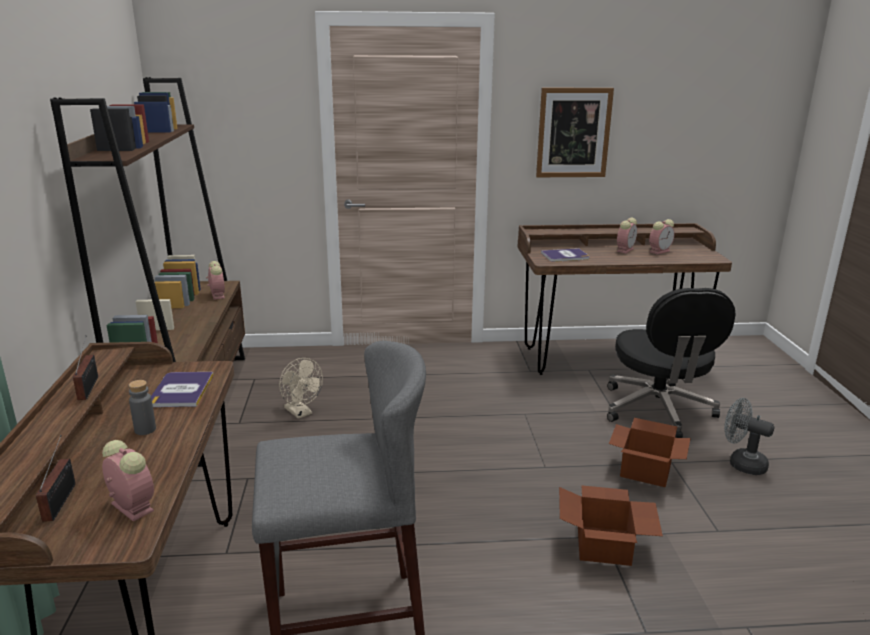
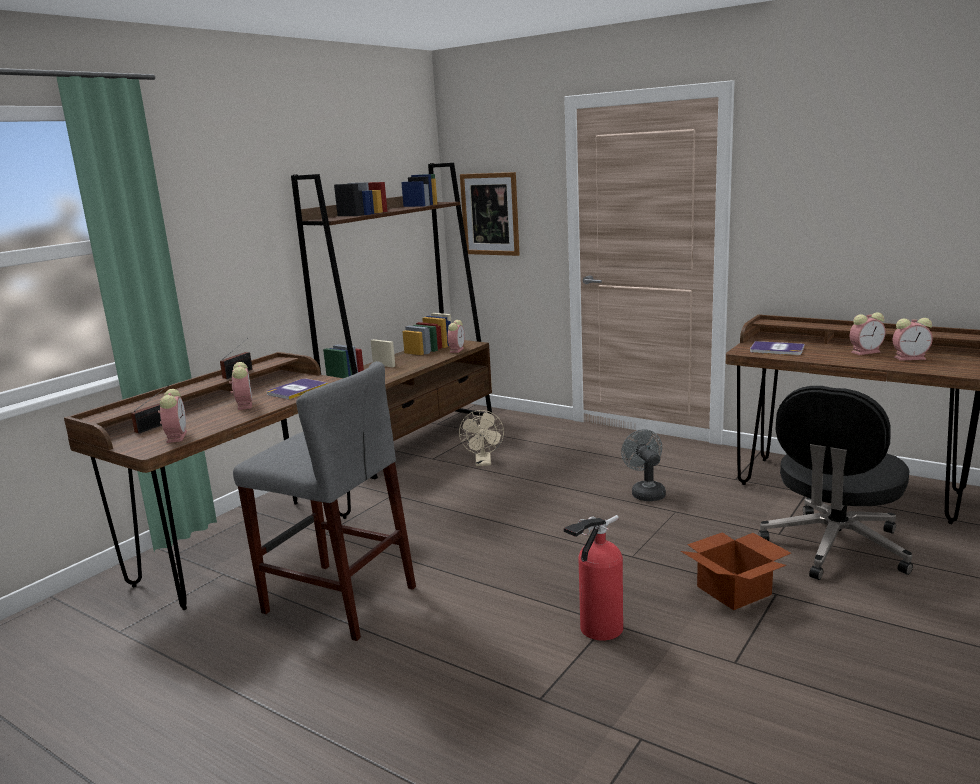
camera: 40 degrees right, 5 degrees down
(145, 430) = (244, 405): grey bottle -> alarm clock
(573, 133) = (828, 210): picture -> picture (490, 214)
(605, 546) = (598, 630): cardboard box -> fire extinguisher
(741, 463) = (866, 621): grey fan -> grey fan (645, 492)

